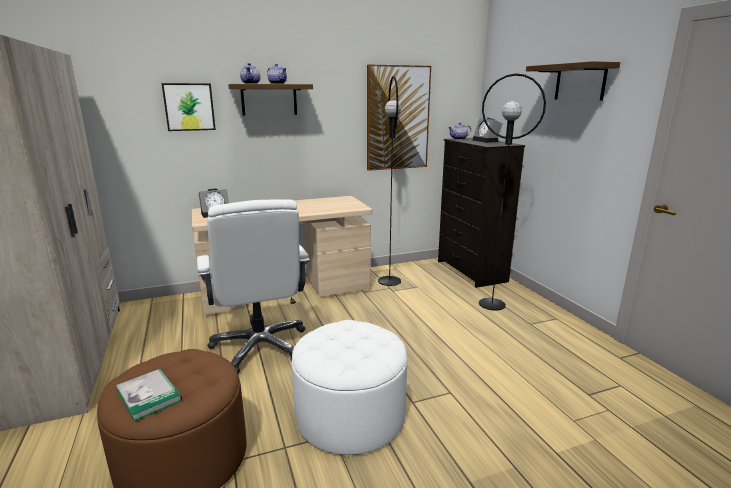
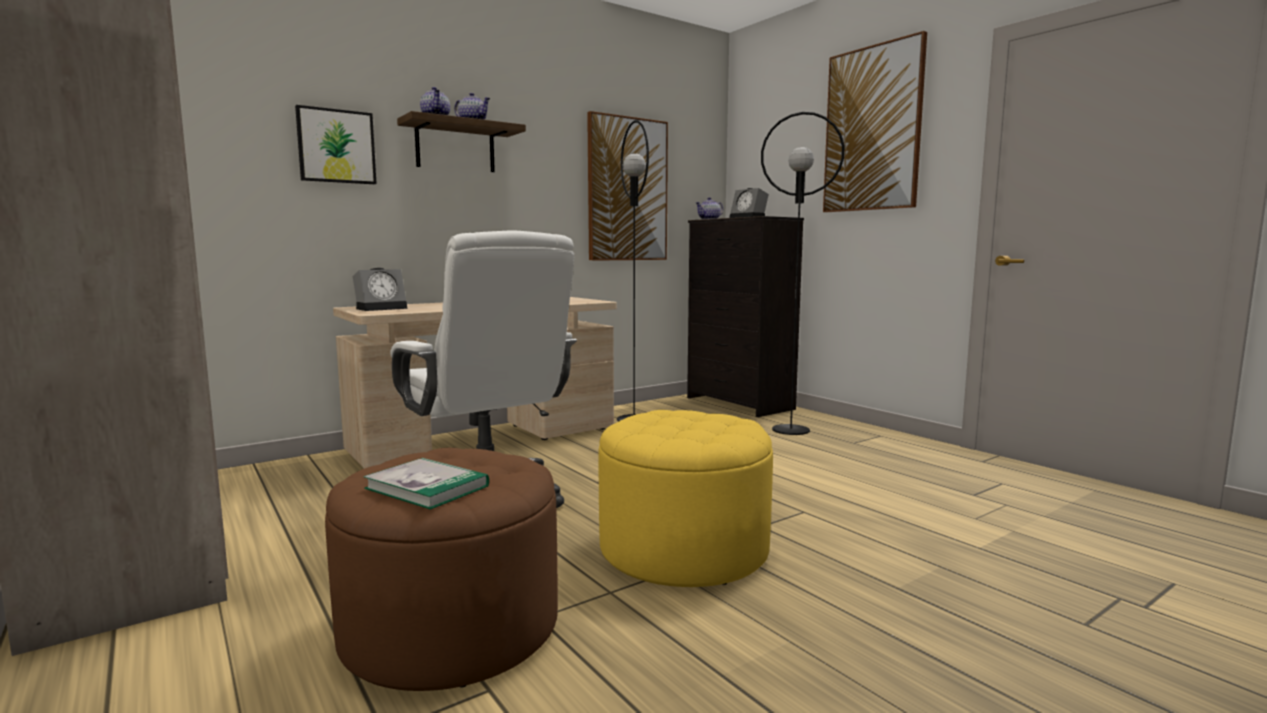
camera: 15 degrees left, 10 degrees down
(350, 415) = (683, 549): white ottoman -> yellow ottoman
(580, 82) = (873, 129): shelf -> picture

